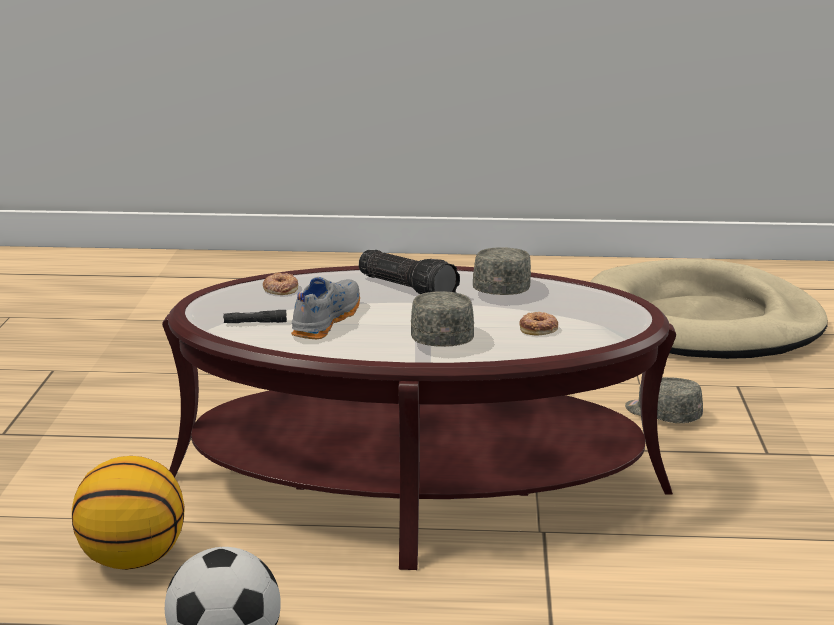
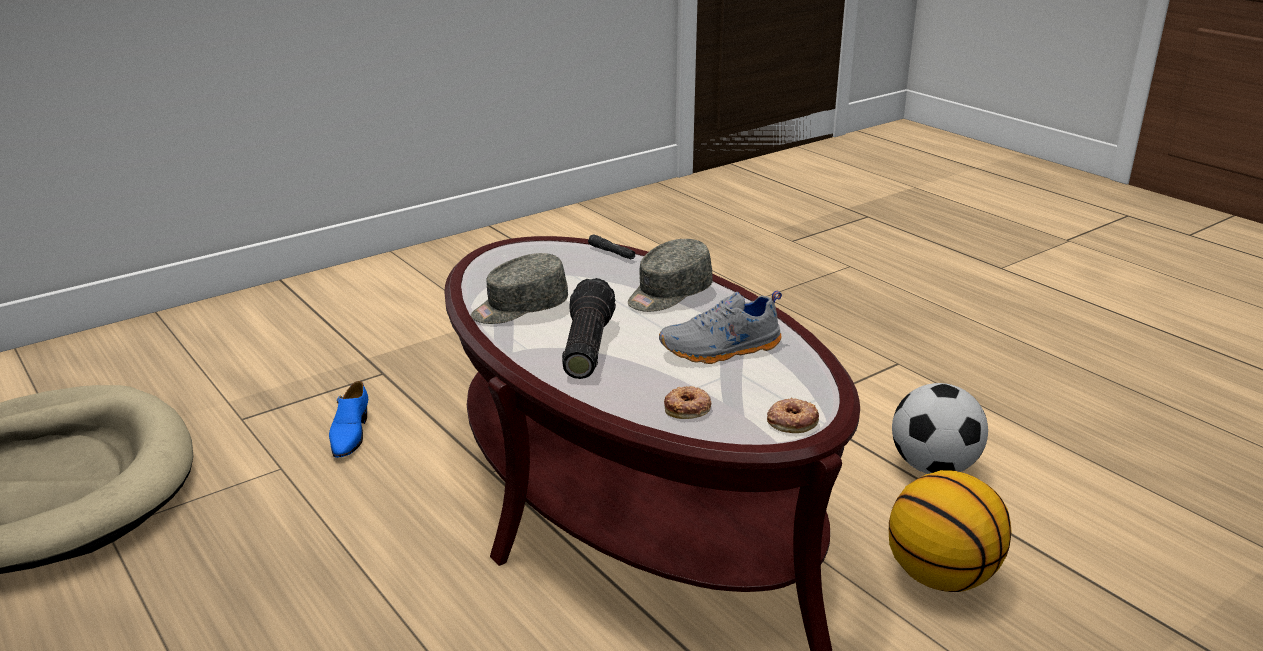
camera: 130 degrees left, 5 degrees up
(255, 323) = (781, 378): black flashlight -> black flashlight (612, 252)
(539, 328) = (592, 270): donut -> donut (792, 420)
(662, 414) = (349, 434): grey cap -> blue shoe

